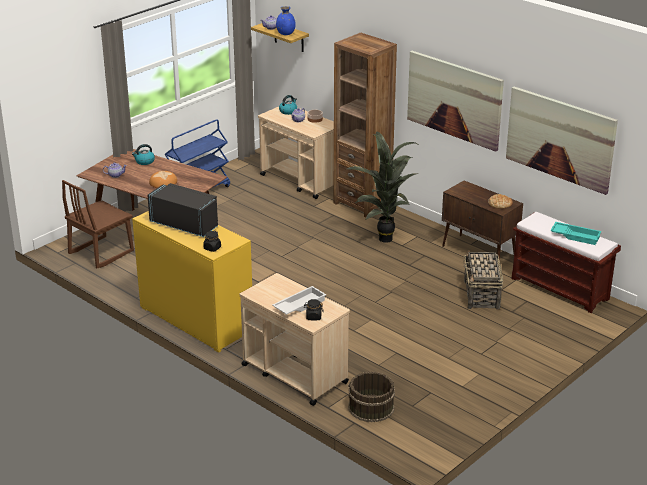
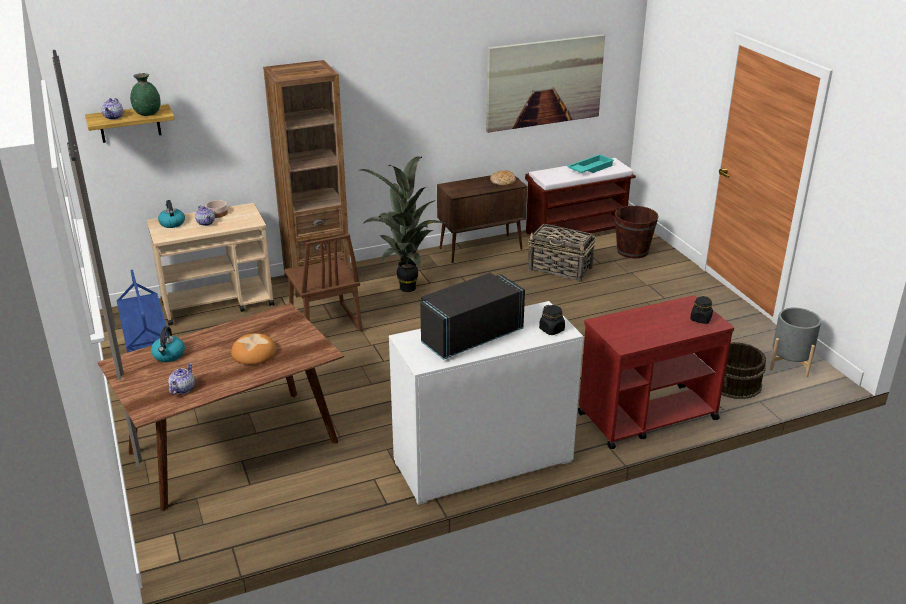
camera: 65 degrees left, 0 degrees up
(100, 252) = (227, 512): brown chair -> brown chair (324, 323)
(196, 320) = (483, 462): yellow dresser -> white dresser
(285, 33) = (147, 114): blue vase -> green vase
(294, 373) = (646, 416): beige cart -> red cart
(299, 305) = (669, 322): white tray -> none
(425, 433) = (789, 364): none -> grey planter
(454, 99) = (413, 96): picture -> none
(553, 323) = (632, 251): none -> brown bucket

